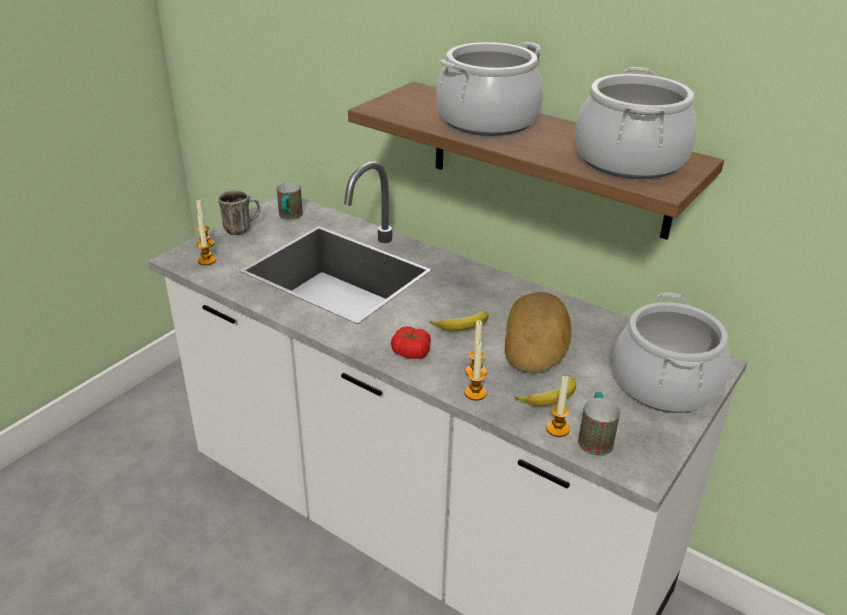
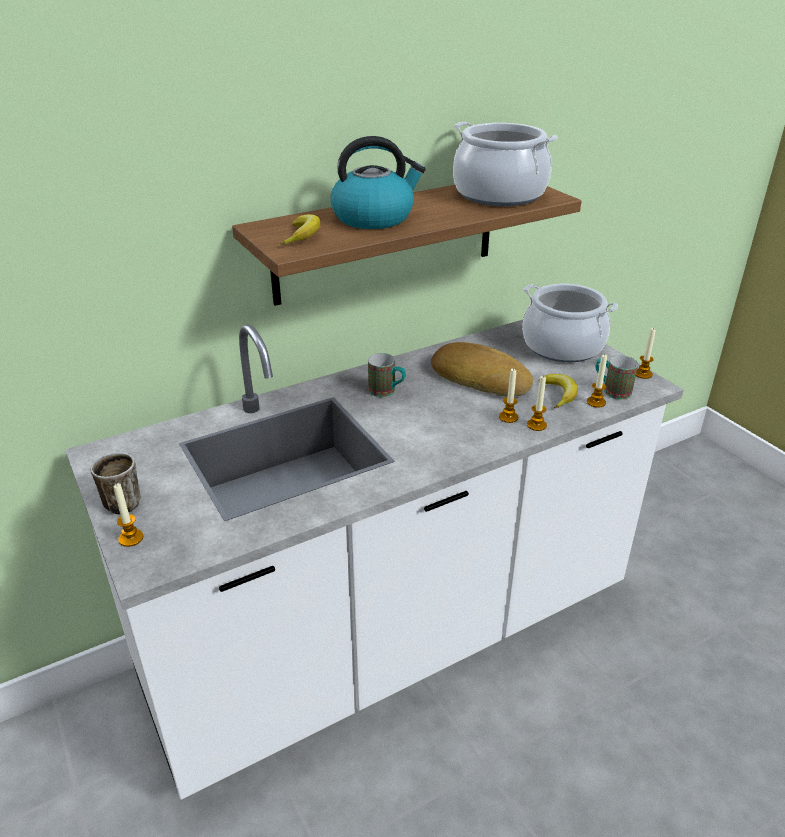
camera: 65 degrees left, 0 degrees up
(207, 260) = (175, 543): candle -> candle (643, 374)
(289, 217) = (136, 459): mug -> mug (387, 391)
(411, 352) = (461, 442): tomato -> none
(462, 327) = (439, 406): banana -> banana (303, 236)
(487, 120) = (374, 217): cooking pot -> kettle

